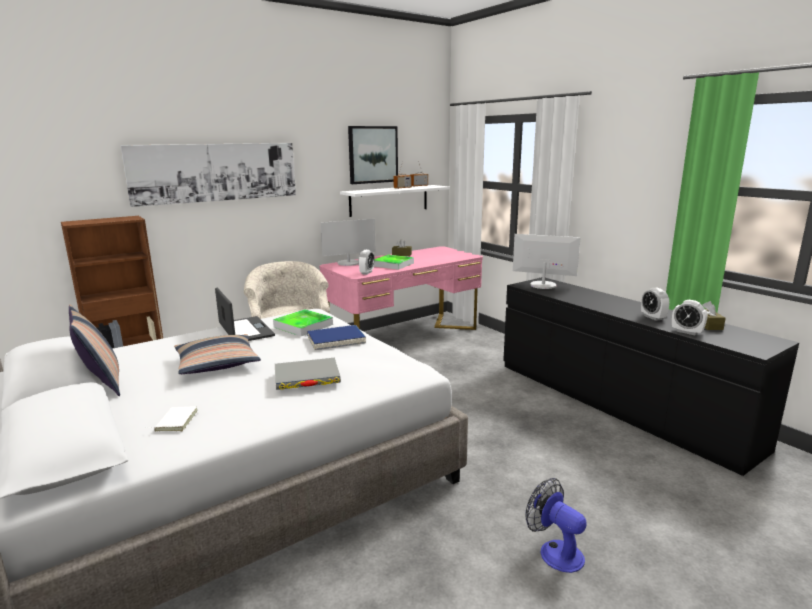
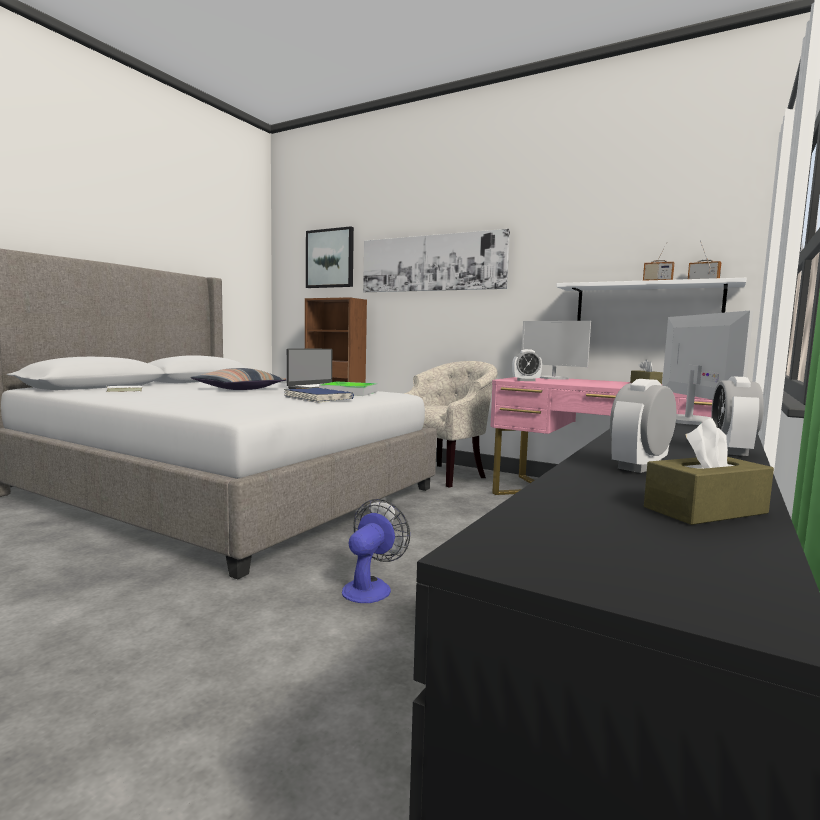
camera: 65 degrees right, 10 degrees down
(102, 384) = (193, 383): pillow -> none
(307, 377) = (206, 395): grey book -> none
(373, 154) = (625, 237): picture -> picture (330, 258)
(393, 264) = (587, 383): tray -> none
(554, 551) = (71, 663): fan -> fan (370, 587)
(687, 332) = (569, 487): alarm clock -> alarm clock (731, 451)

